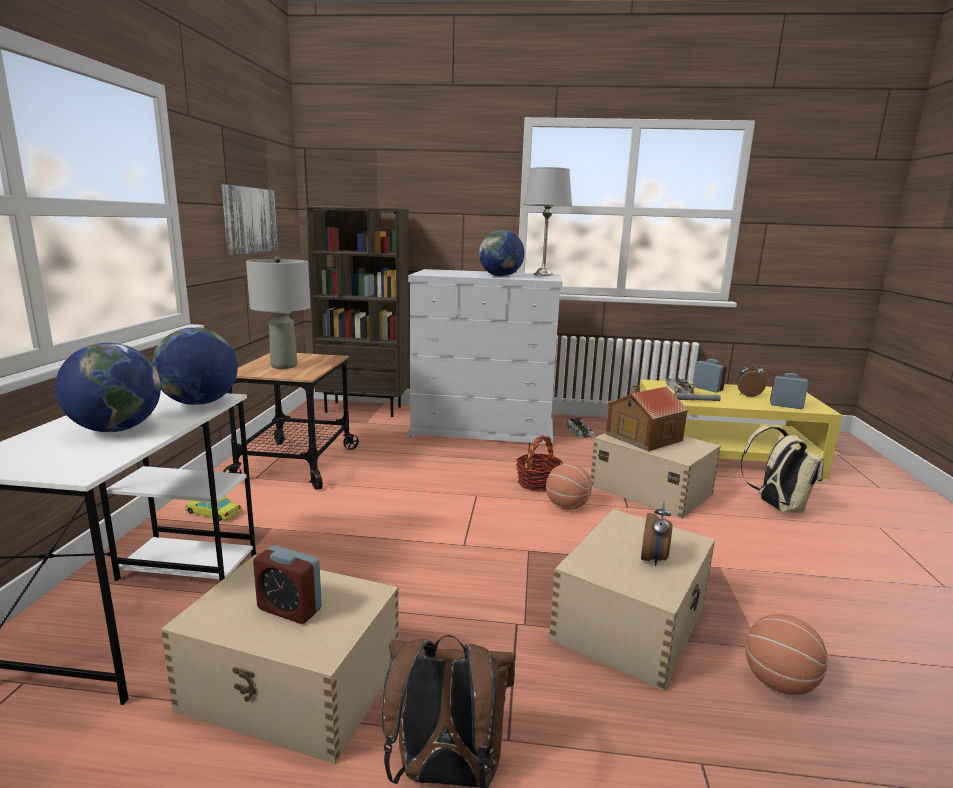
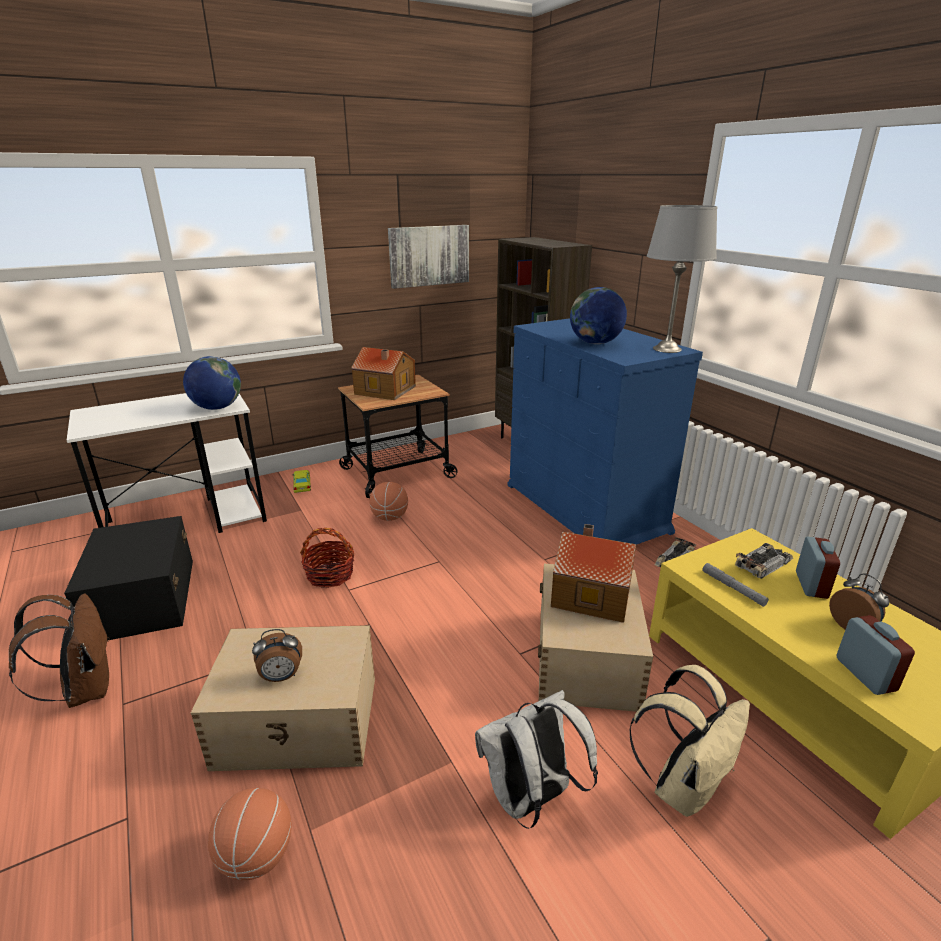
camera: 55 degrees right, 10 degrees up
(116, 429) = (152, 412): globe -> none
(284, 366) = (385, 390): grey table lamp -> toy house
(289, 609) = (125, 552): alarm clock -> none
(293, 686) = (142, 600): beige storage box -> black storage box
(483, 428) = (585, 508): white dresser -> blue dresser
(538, 483) = (504, 582): basket -> basket (330, 575)
(567, 506) = (475, 615): basketball -> basketball (390, 517)
(767, 551) = (530, 799): none -> white backpack

